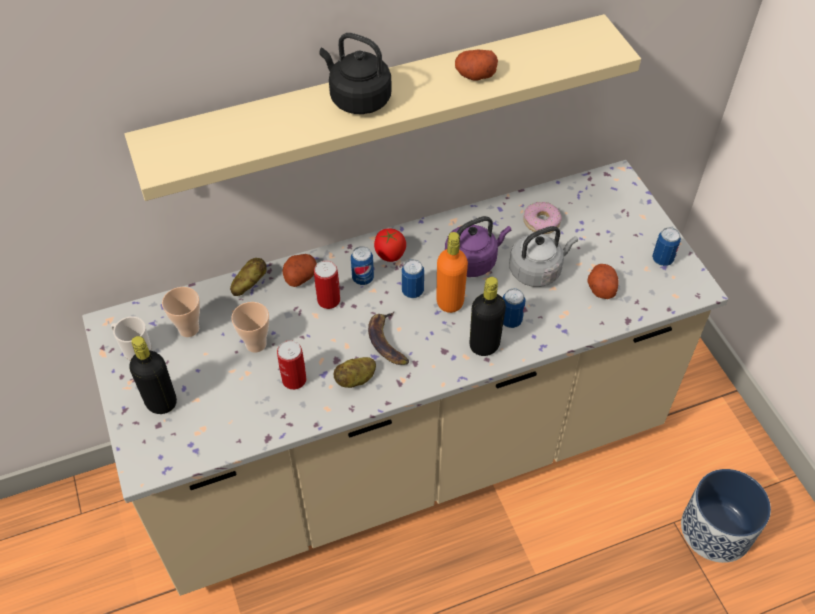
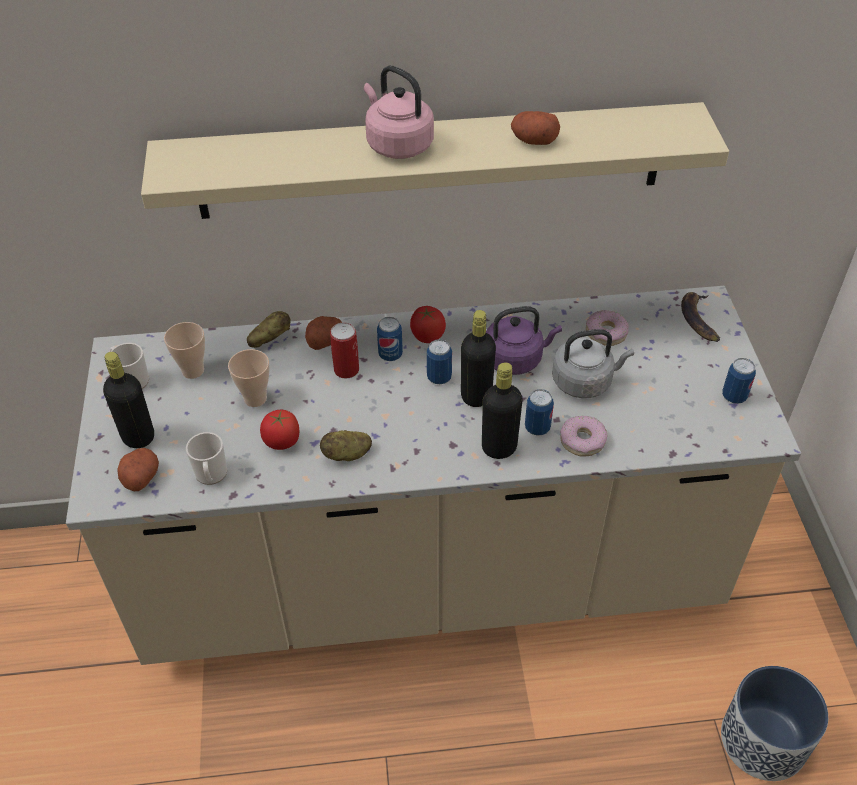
camera: 15 degrees right, 5 degrees down
(241, 424) = (211, 475): none -> mug
(294, 379) = (281, 442): can -> tomato
(357, 99) = (397, 144): black kettle -> pink kettle
(387, 341) = (394, 423): banana -> banana (698, 319)
(450, 302) = (476, 396): orange bottle -> black bottle
(551, 324) = (582, 440): none -> donut
(601, 287) = (652, 413): potato -> potato (140, 476)

